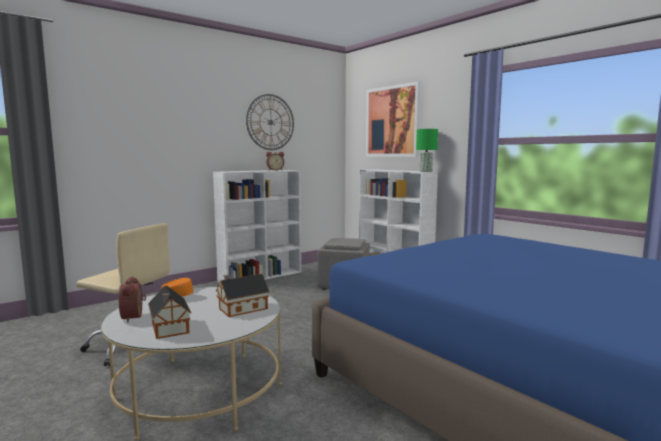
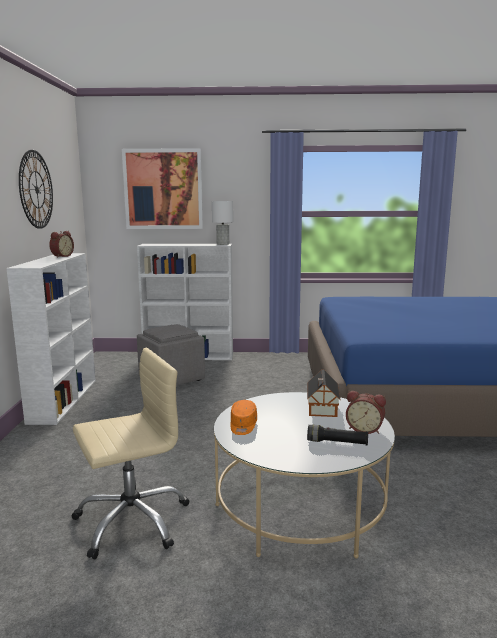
camera: 50 degrees left, 5 degrees up
(134, 317) = (281, 452): alarm clock -> alarm clock (364, 429)
(169, 328) = (337, 443): toy house -> black flashlight
(426, 171) = (223, 244): green table lamp -> white table lamp

